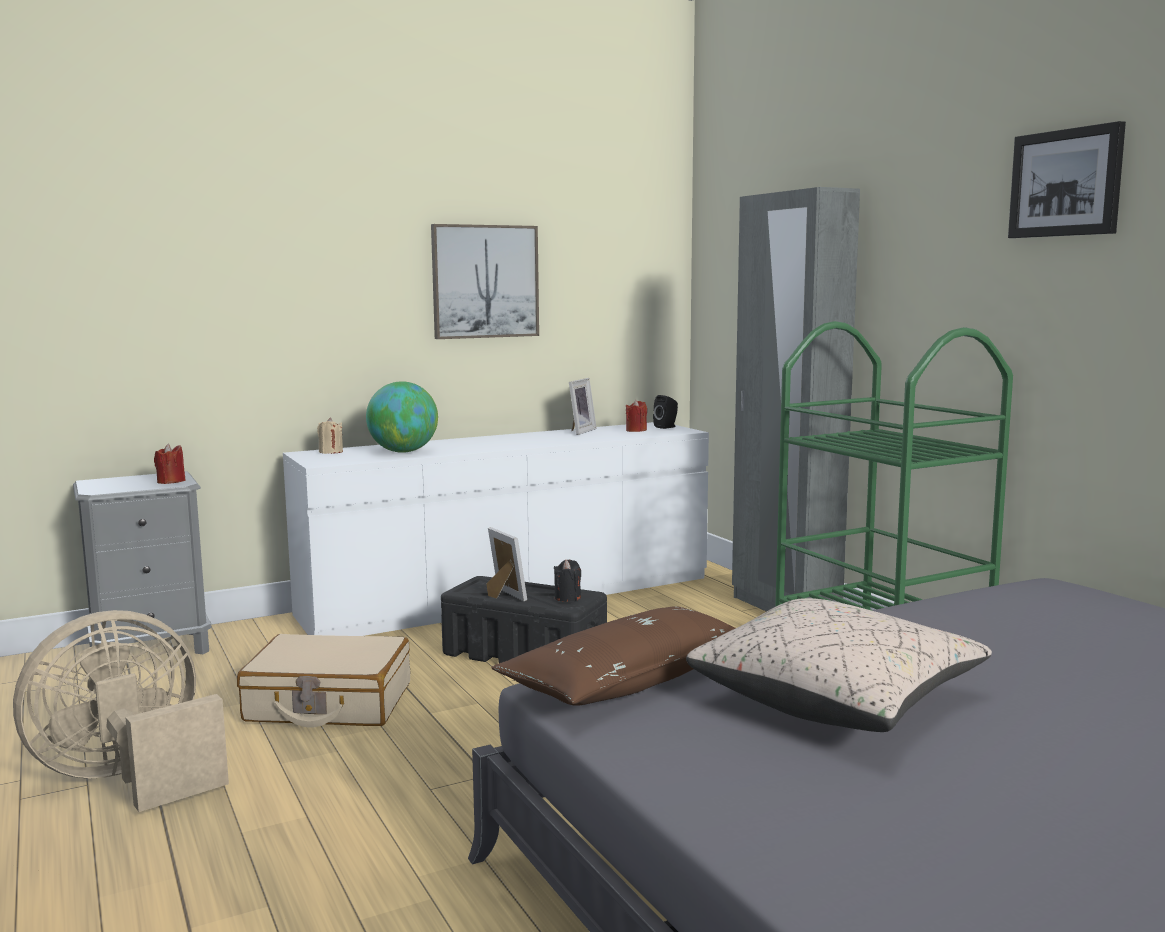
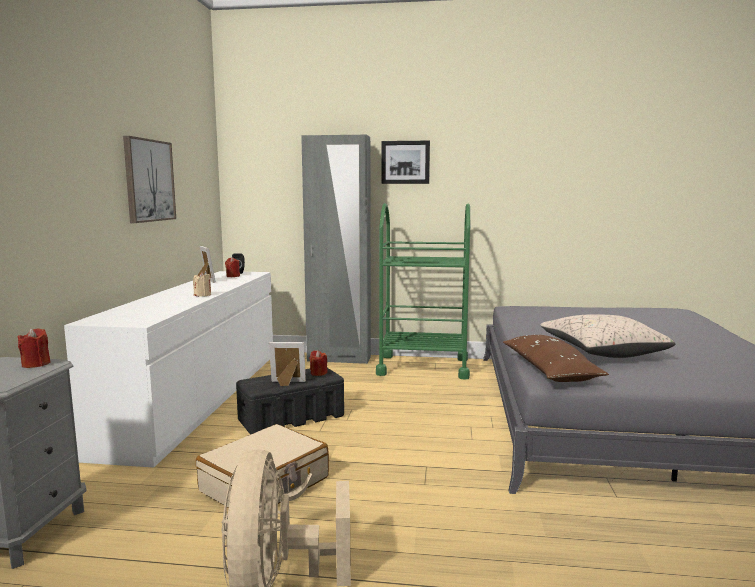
camera: 55 degrees left, 0 degrees up
(331, 452) = (106, 317): beige candle -> beige candle (203, 295)
(403, 452) = (160, 307): globe -> none
(567, 597) = (318, 373): black candle -> red candle
(1066, 183) = (485, 143): picture -> picture (405, 162)

